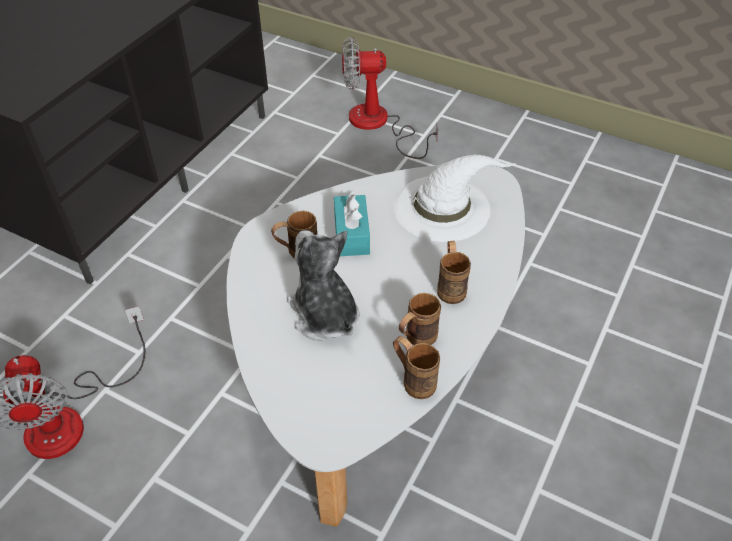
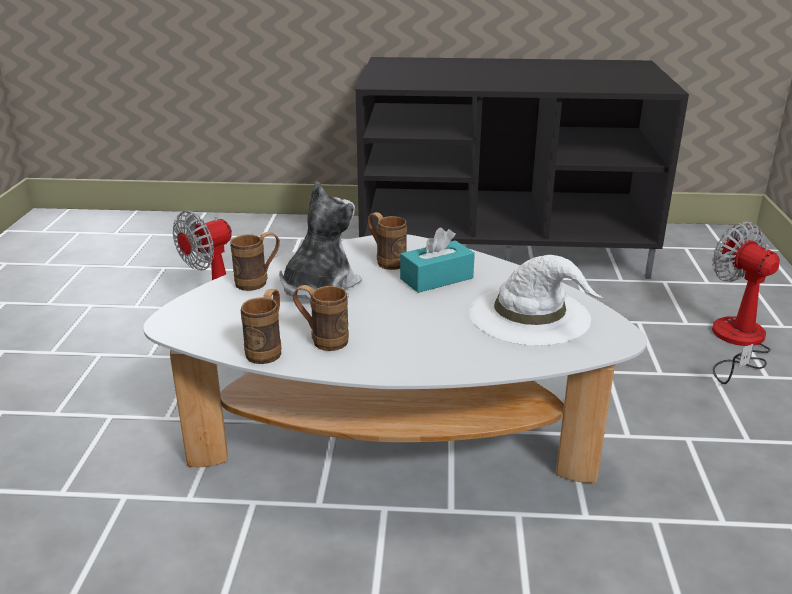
camera: 65 degrees right, 20 degrees down
(450, 287) = (412, 344): brown mug -> brown mug (258, 282)

